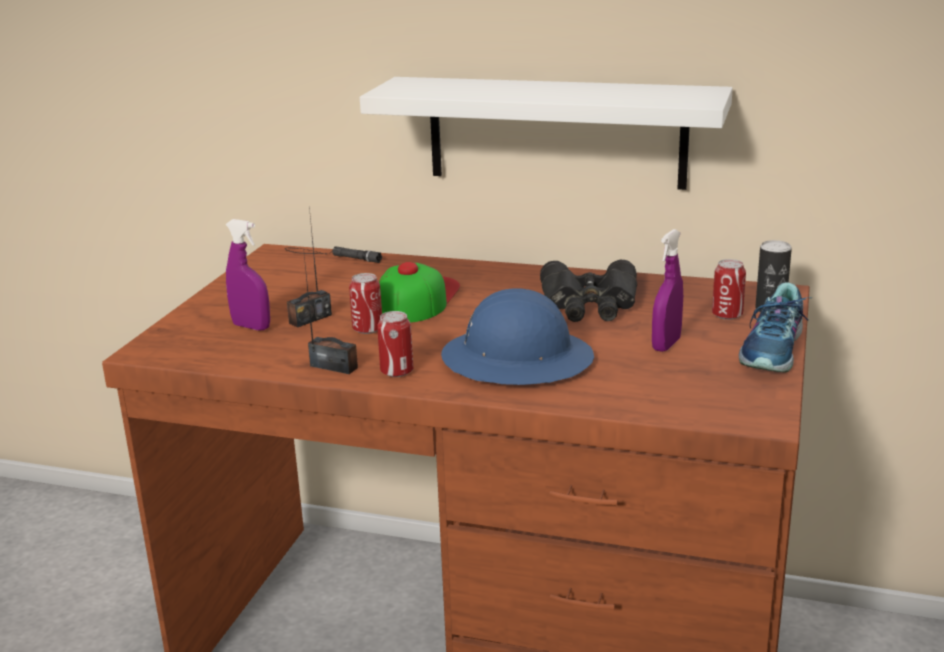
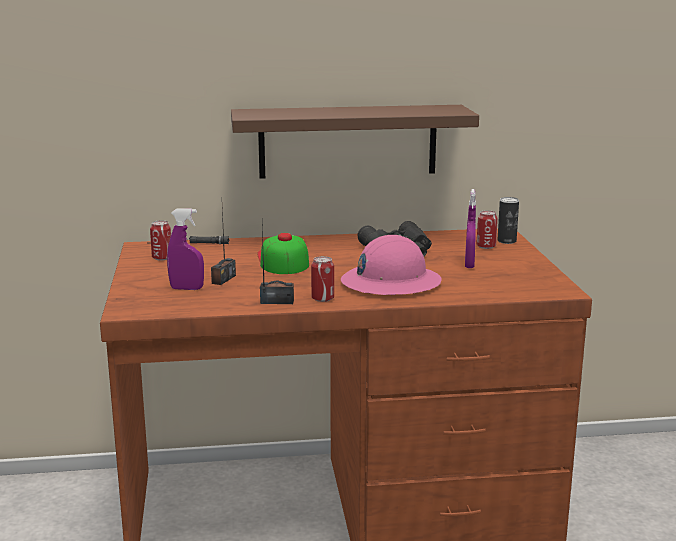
camera: 25 degrees left, 5 degrees down
(367, 329) = (272, 280): can -> can (162, 258)
(517, 359) = (390, 283): blue hard hat -> pink hard hat
(556, 132) = (348, 141): white shelf -> brown shelf
(774, 351) = (532, 260): shoe -> none

